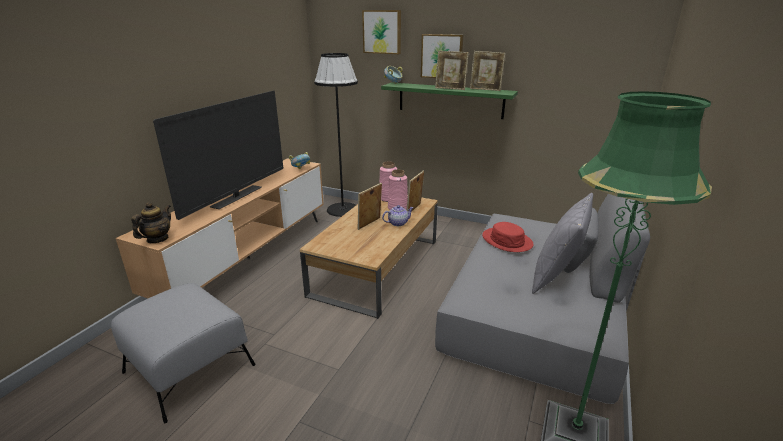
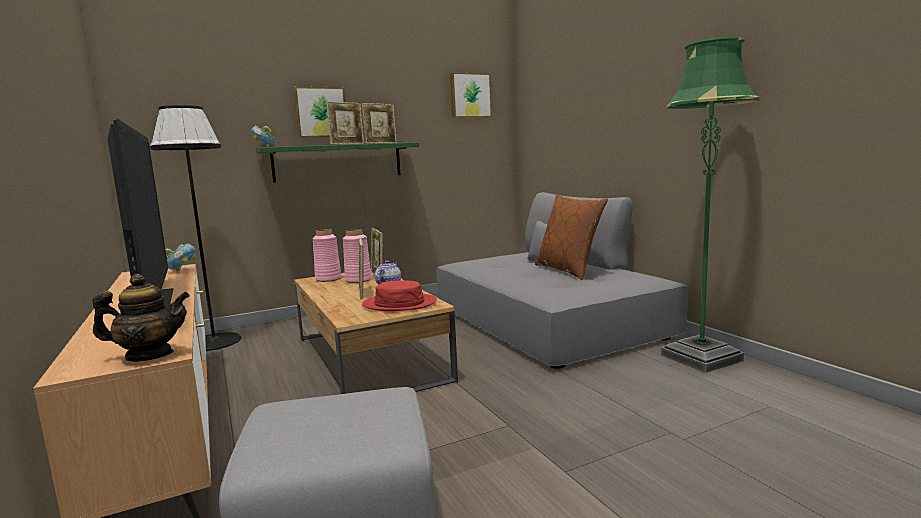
camera: 50 degrees left, 15 degrees down
(157, 239) = (149, 355): teapot -> teapot turned 105 degrees clockwise
(382, 32) = (234, 85): picture -> picture (470, 95)
(507, 240) = (495, 269): red hat -> red hat (399, 303)
(556, 275) = (568, 270): grey pillow -> brown pillow

